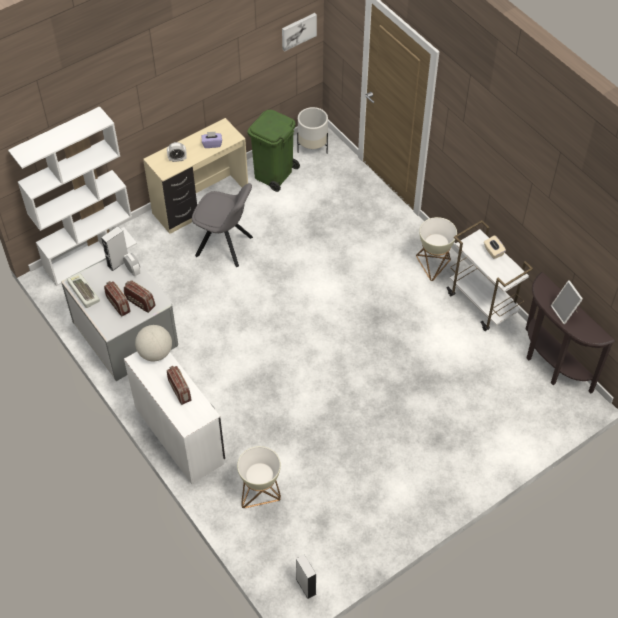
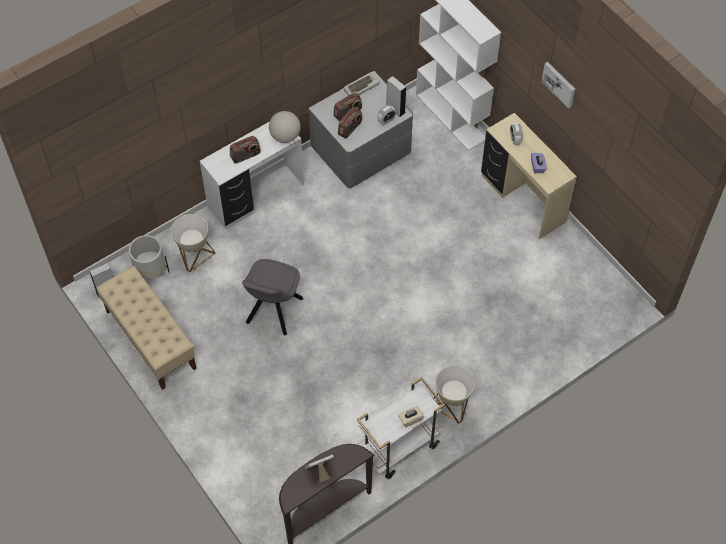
camera: 90 degrees right, 5 degrees up
(225, 246) = (468, 221): grey chair -> grey chair (273, 310)
(273, 174) = (567, 261): green trash can -> none
(298, 31) = (657, 204): picture -> picture (559, 84)
(312, 146) = (611, 296): white planter -> white planter (151, 271)
(370, 533) = (150, 339): none -> beige bench

